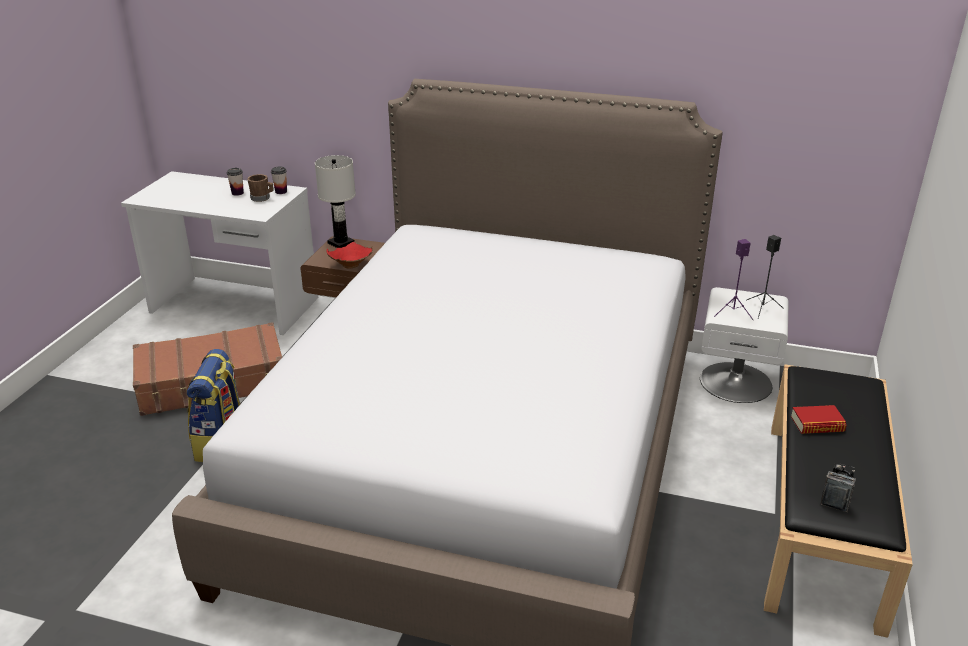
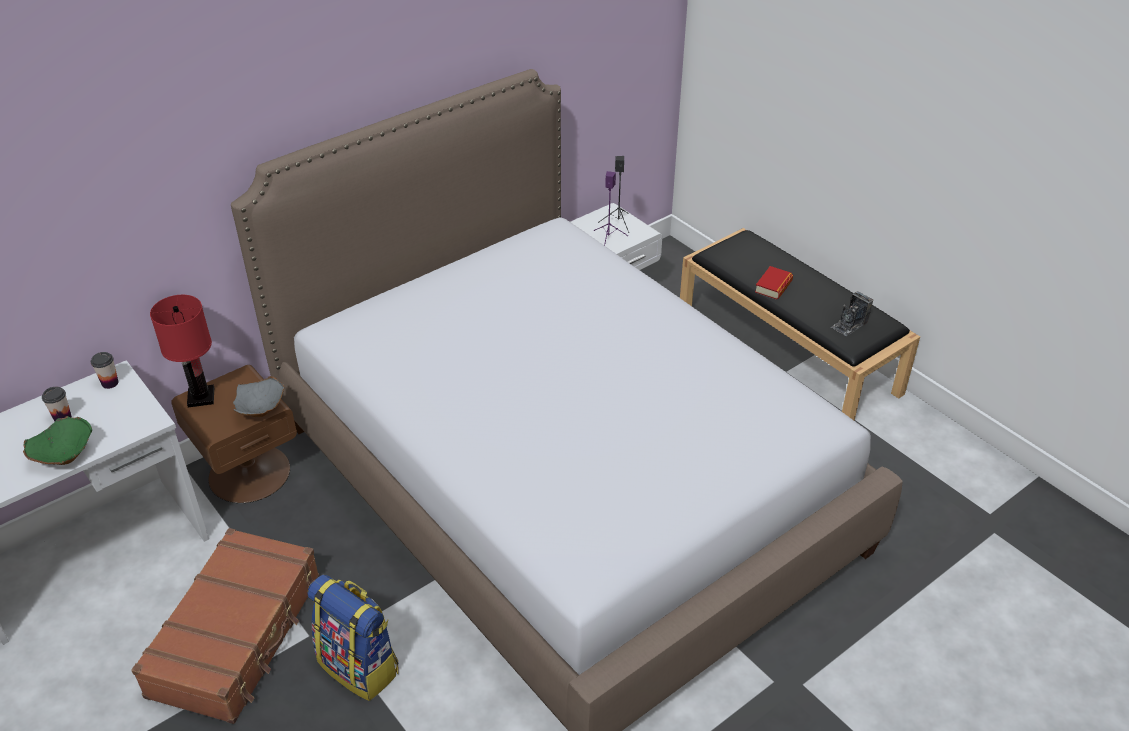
camera: 55 degrees left, 10 degrees up
(207, 206) = (64, 455): none -> green bowl
(262, 198) = (107, 404): brown mug -> none
(340, 243) = (200, 398): white table lamp -> red table lamp
(351, 265) = (261, 410): red bowl -> grey bowl
(837, 496) = (849, 324): camera -> camera turned 105 degrees counterclockwise

